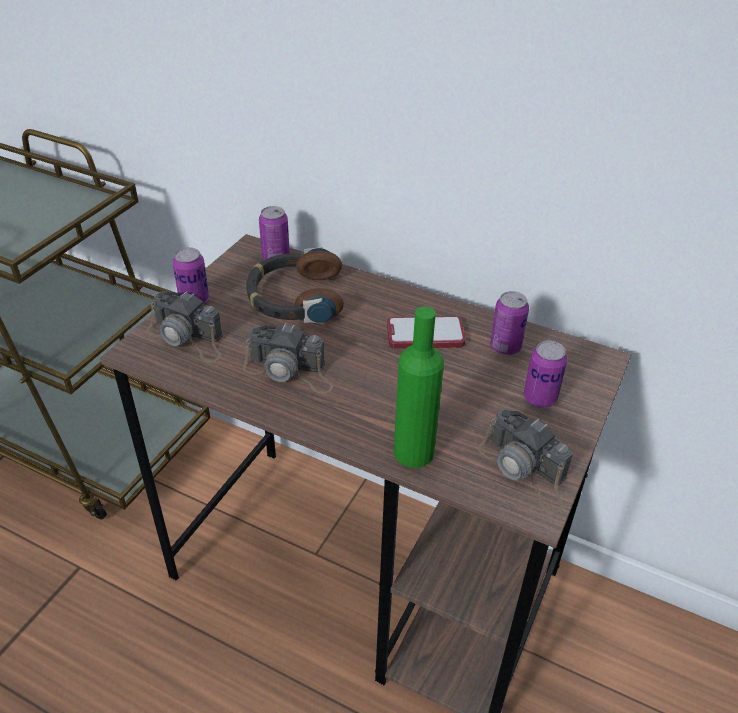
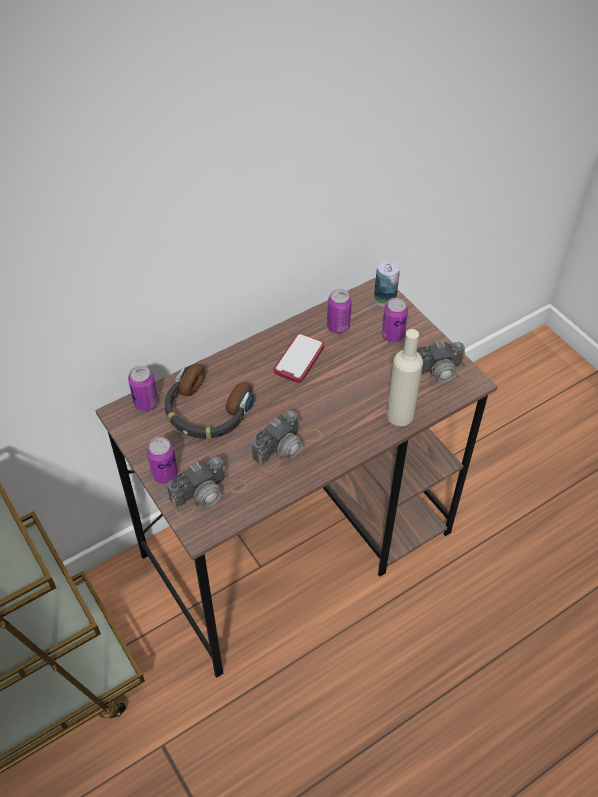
camera: 60 degrees left, 10 degrees up
(413, 452) = (400, 415): green bottle -> beige bottle
(592, 370) = (385, 299): none -> can

